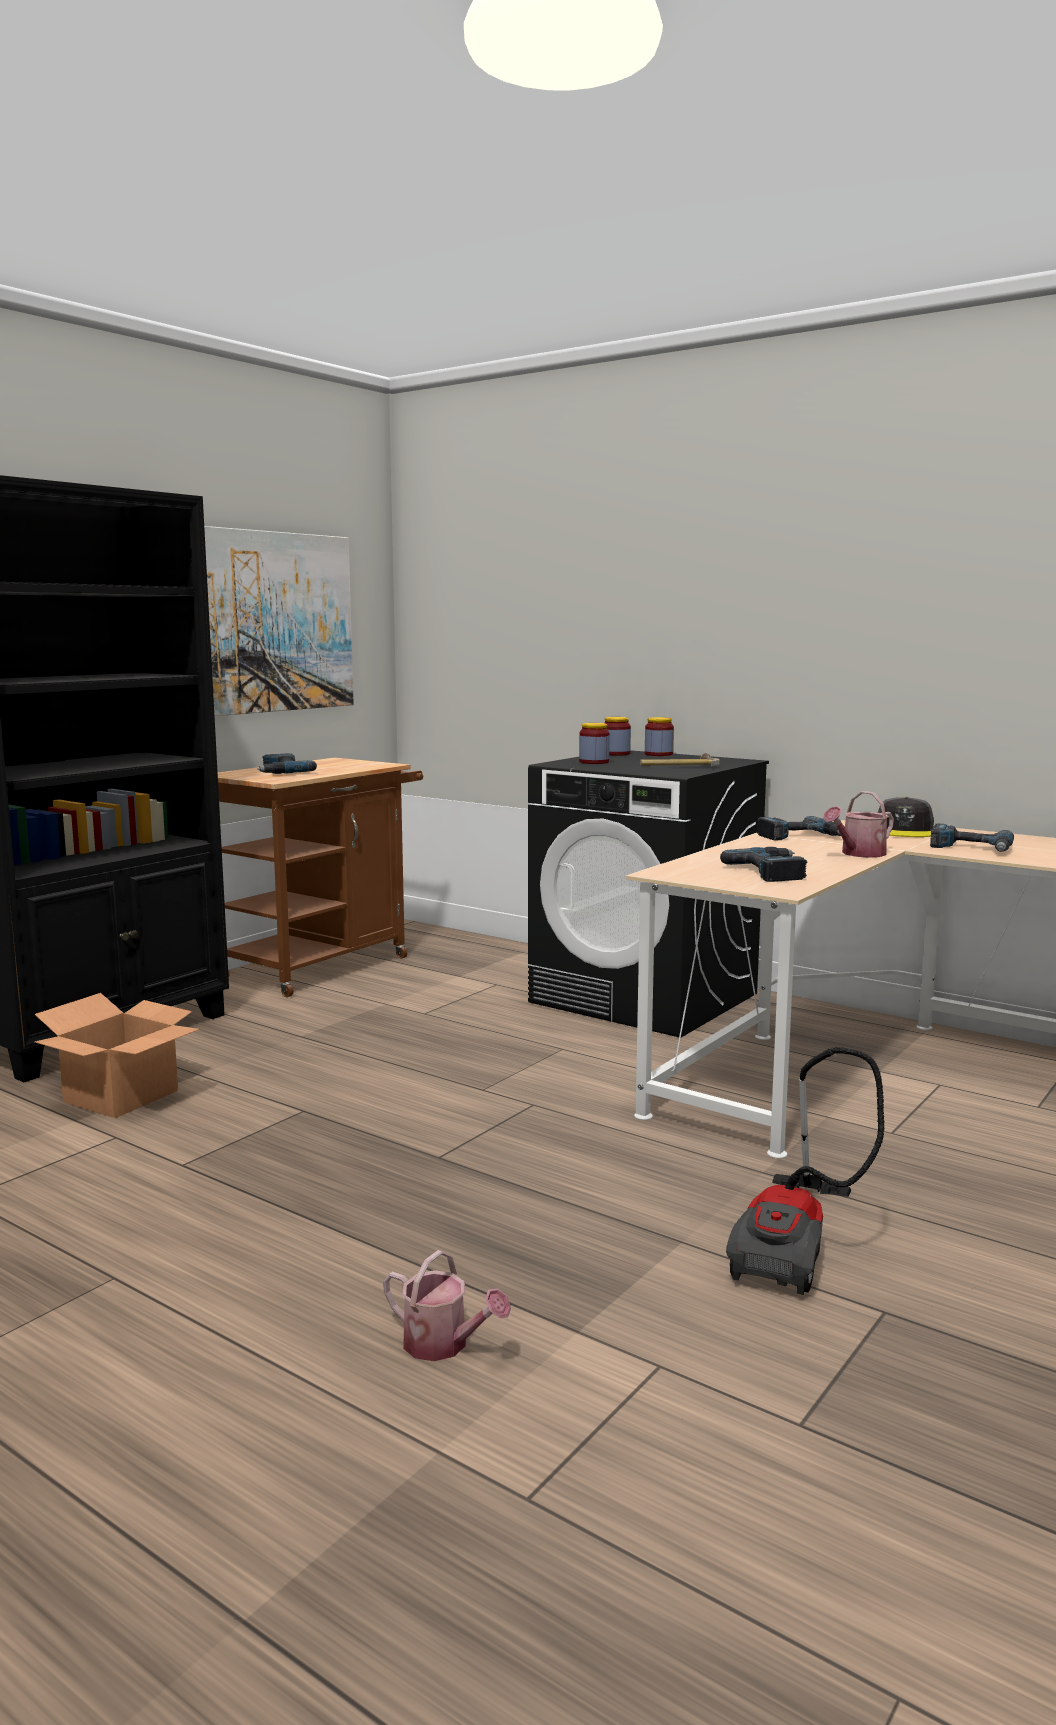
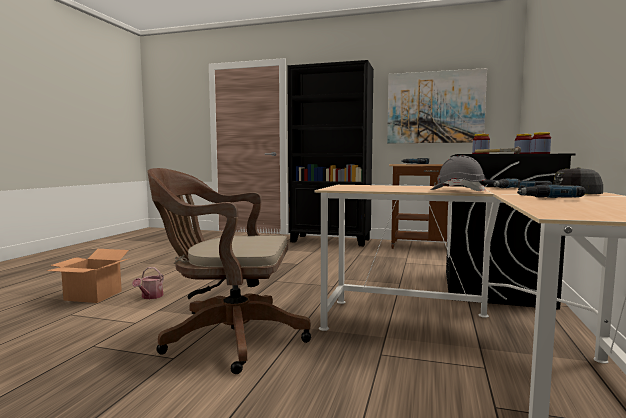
camera: 70 degrees right, 5 degrees down
(122, 1095) = (290, 249): cardboard box -> cardboard box (94, 295)
(773, 871) = (376, 188): power drill -> none
(796, 1247) = (228, 338): vacuum cleaner -> brown office chair
(859, 854) = (457, 191): watering can -> grey hard hat

